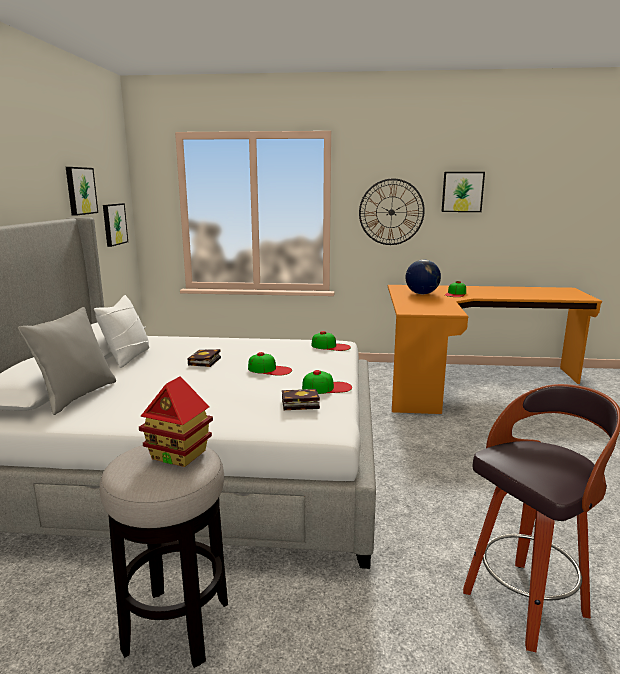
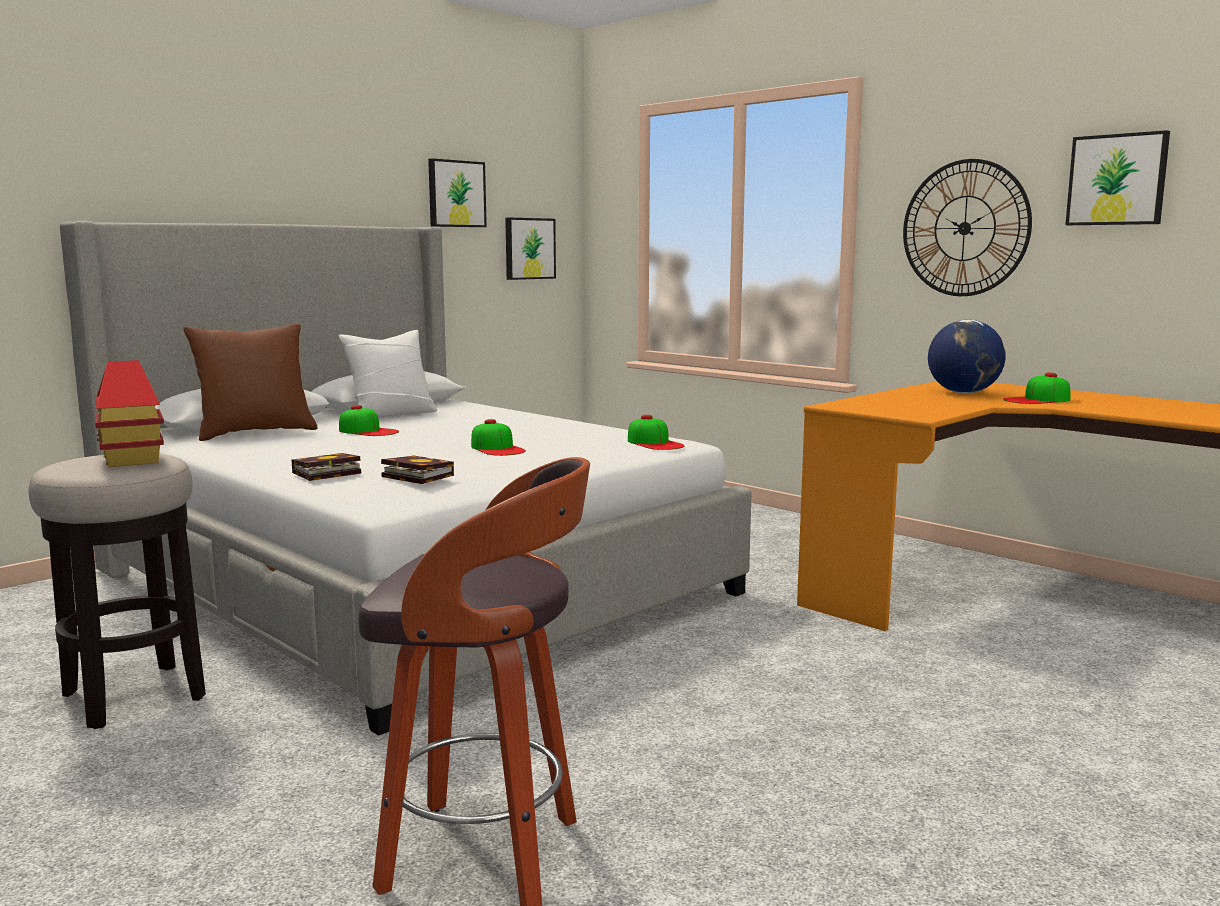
camera: 40 degrees right, 5 degrees down
(76, 396) = (255, 433): grey pillow -> brown pillow
(204, 362) = (450, 430): book -> book (324, 473)
(327, 387) = (503, 473): cap -> cap (368, 431)

